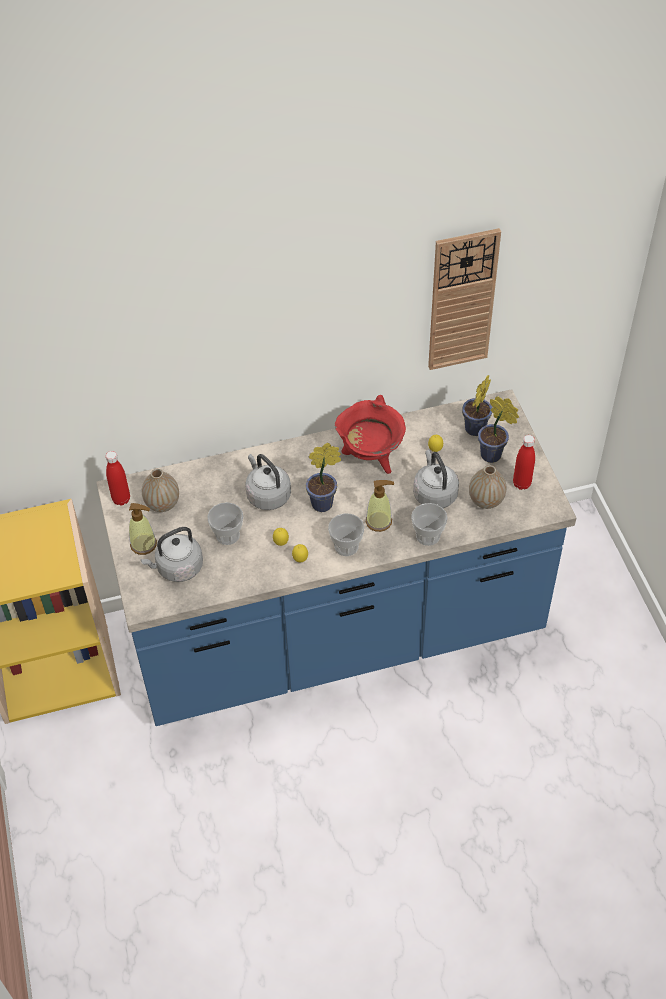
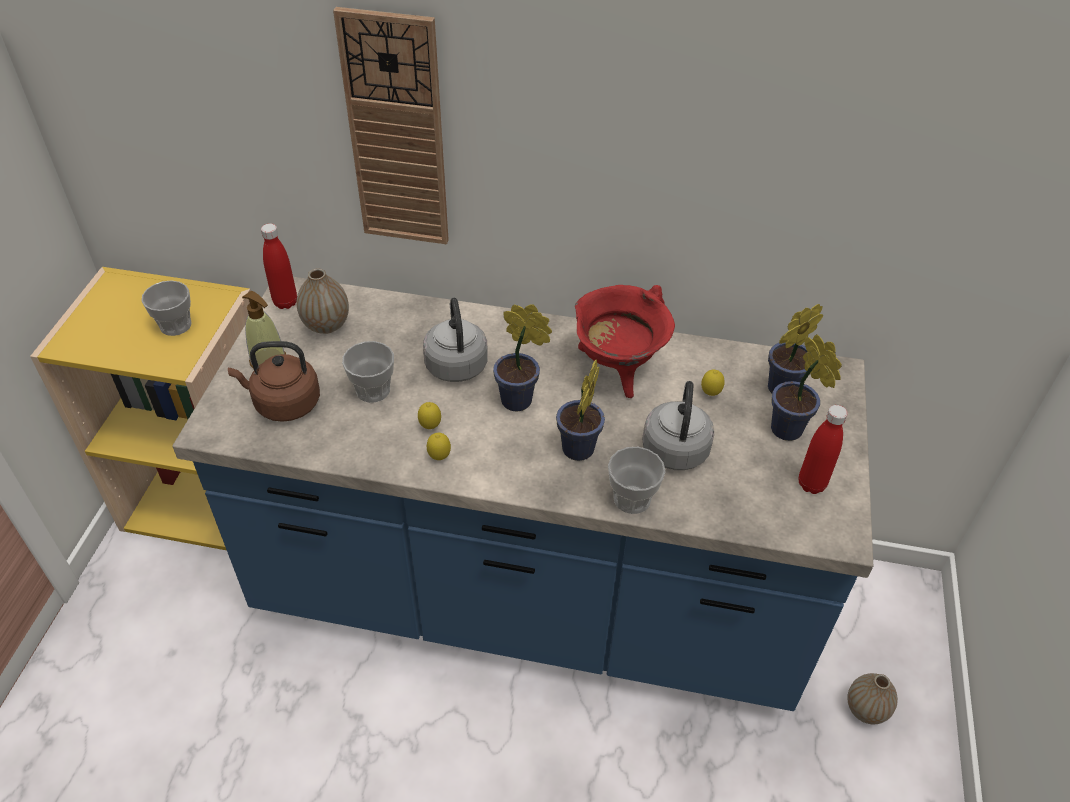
camera: 25 degrees right, 5 degrees down
(177, 568) = (284, 404): grey kettle -> brown kettle
(346, 546) = (511, 466): cup -> cup (175, 325)
(379, 521) = (576, 452): soap dispenser -> potted plant
(462, 300) = (819, 180): wall clock -> wall clock (397, 133)
(486, 500) = (745, 486): vase -> vase (865, 710)

